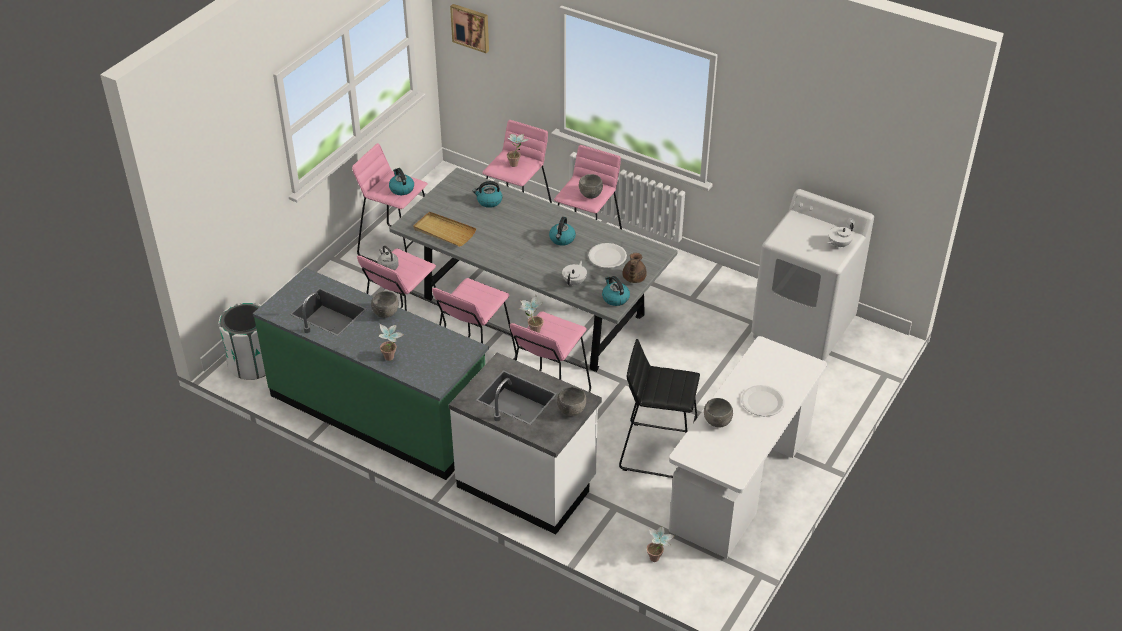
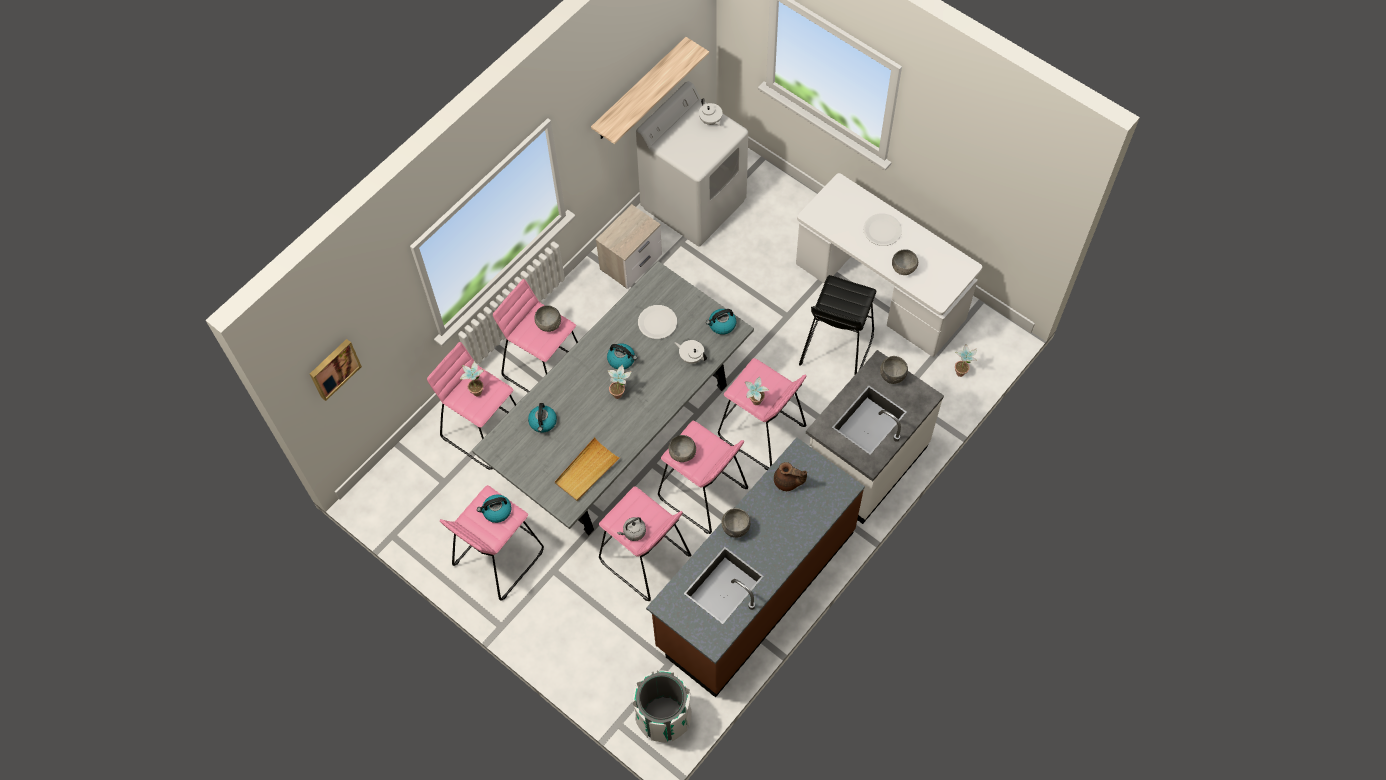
camera: 80 degrees left, 20 degrees up
(379, 412) = (754, 589): green counter -> brown counter
(391, 359) = (805, 526): potted plant -> potted plant (620, 393)
(470, 289) = (683, 454): none -> grey bowl
(633, 278) = (695, 305): brown teapot -> brown teapot (788, 482)
(719, 293) = (631, 261): none -> nightstand
(821, 157) = (639, 90): none -> shelf

